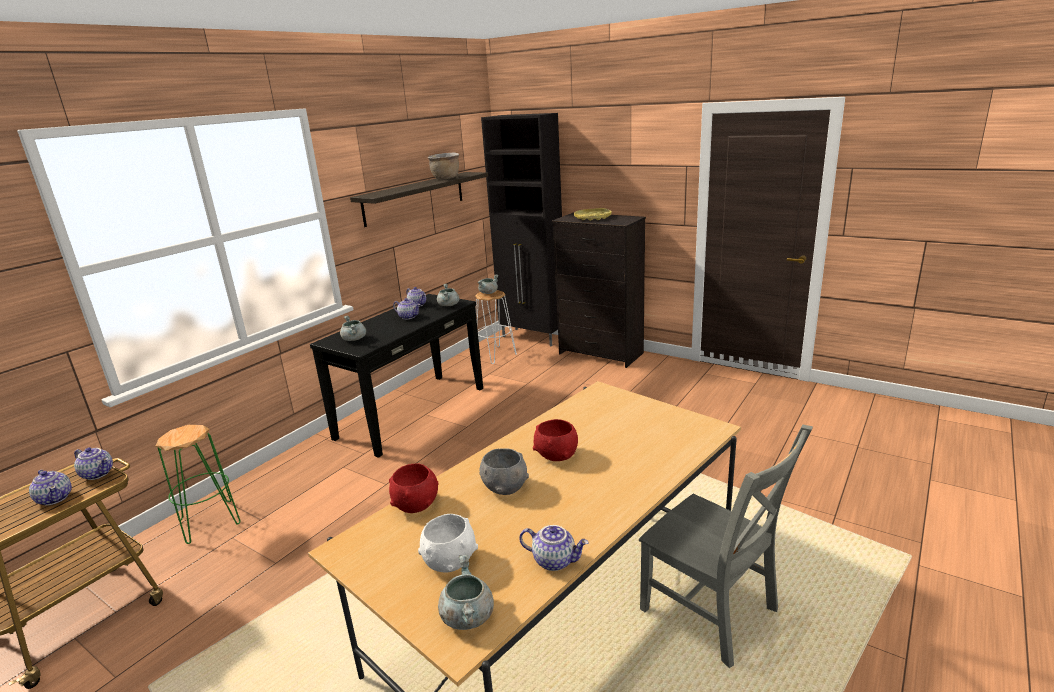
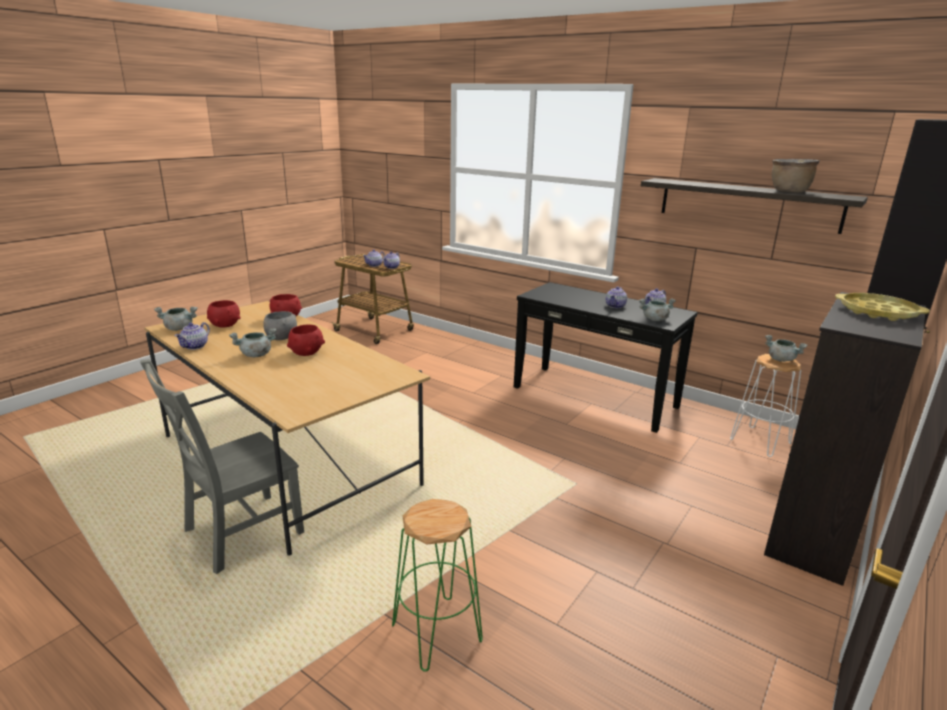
camera: 90 degrees right, 0 degrees up
(209, 521) = (445, 344): green stool -> green stool (437, 632)
(354, 339) = (556, 292): grey cooking pot -> grey cooking pot (256, 355)
(451, 561) = (225, 325): white bowl -> red bowl

